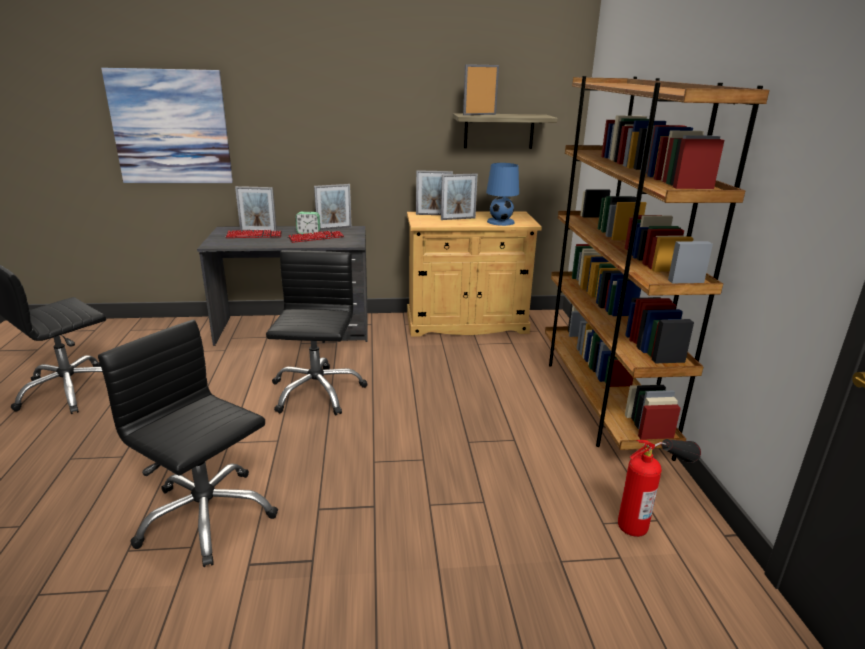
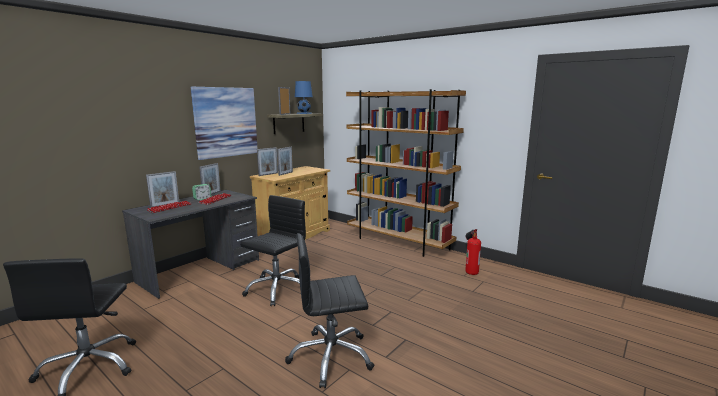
camera: 45 degrees left, 10 degrees down
(171, 127) = (80, 136): picture -> picture (226, 122)
(316, 391) = (277, 289): black office chair -> black office chair turned 75 degrees clockwise
(500, 222) = (308, 171): blue table lamp -> blue table lamp (304, 113)

